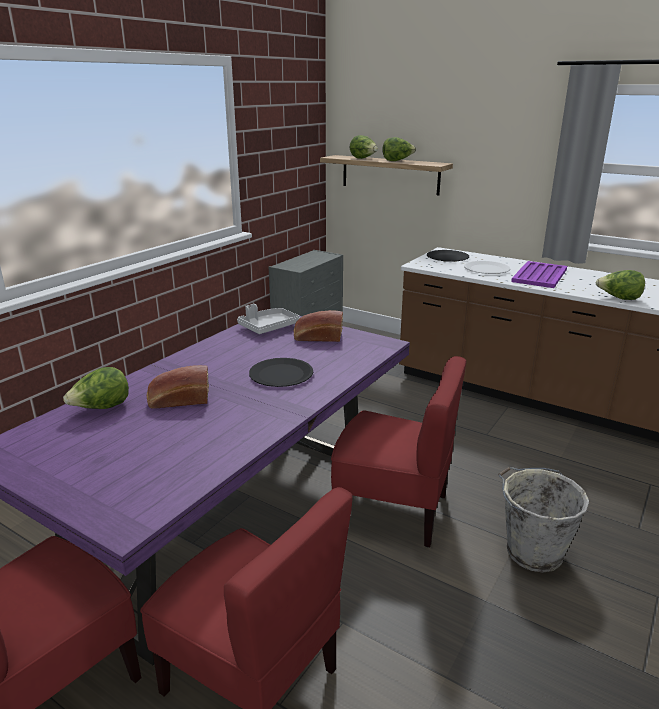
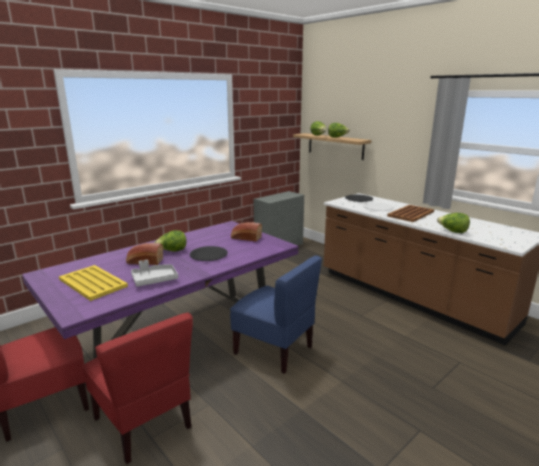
camera: 15 degrees right, 5 degrees down
(102, 408) = (104, 261): lettuce -> lettuce (172, 251)
(113, 454) = (92, 282): none -> yellow tray
(268, 327) = (222, 230): grey tray -> grey tray (154, 280)
(393, 510) = (274, 350): red chair -> blue chair
(532, 551) = (349, 387): grey bucket -> none
(540, 275) = (411, 214): purple tray -> brown tray

